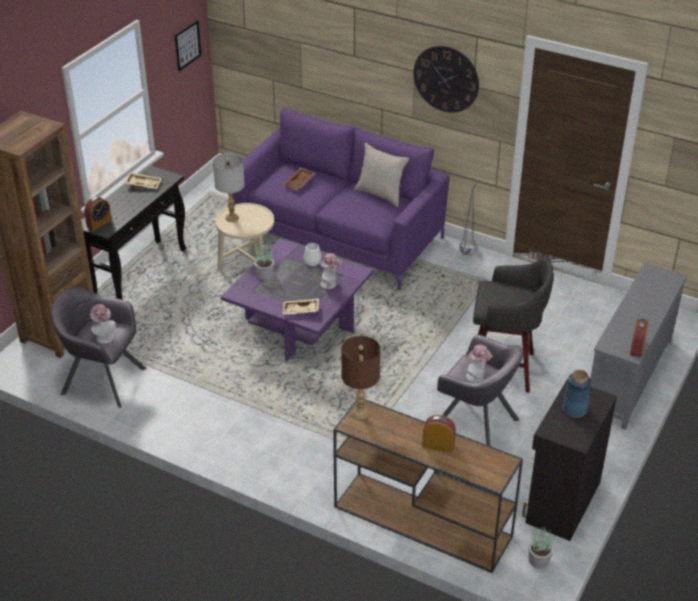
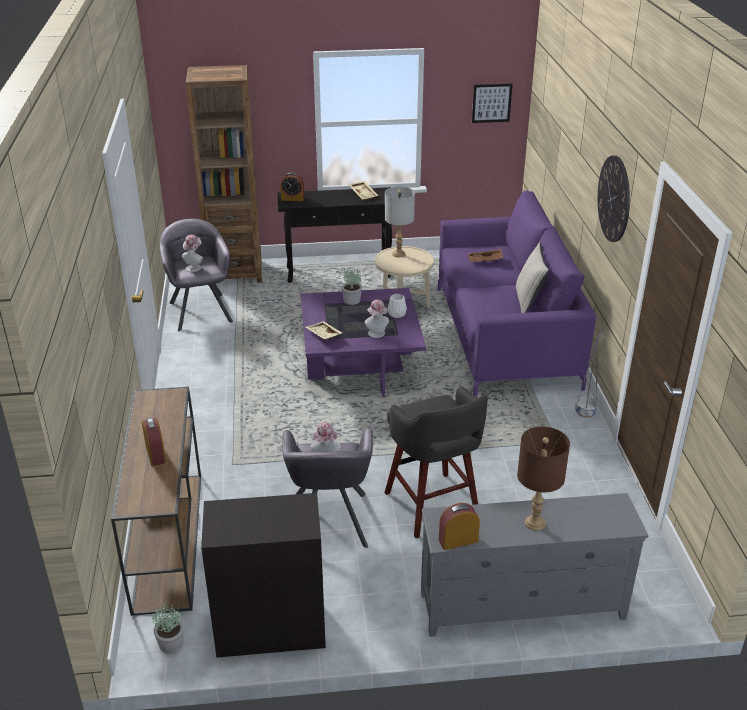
camera: 55 degrees right, 5 degrees down
(360, 413) = (166, 395): brown table lamp -> brown table lamp (535, 522)
(574, 410) = (267, 515): blue vase -> none

